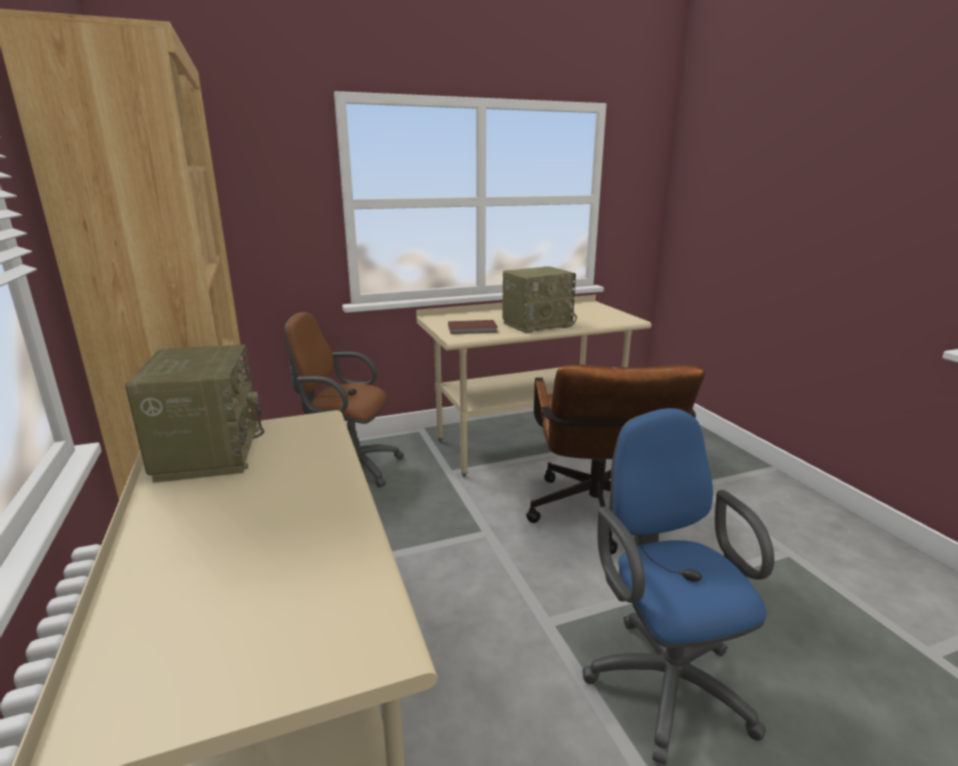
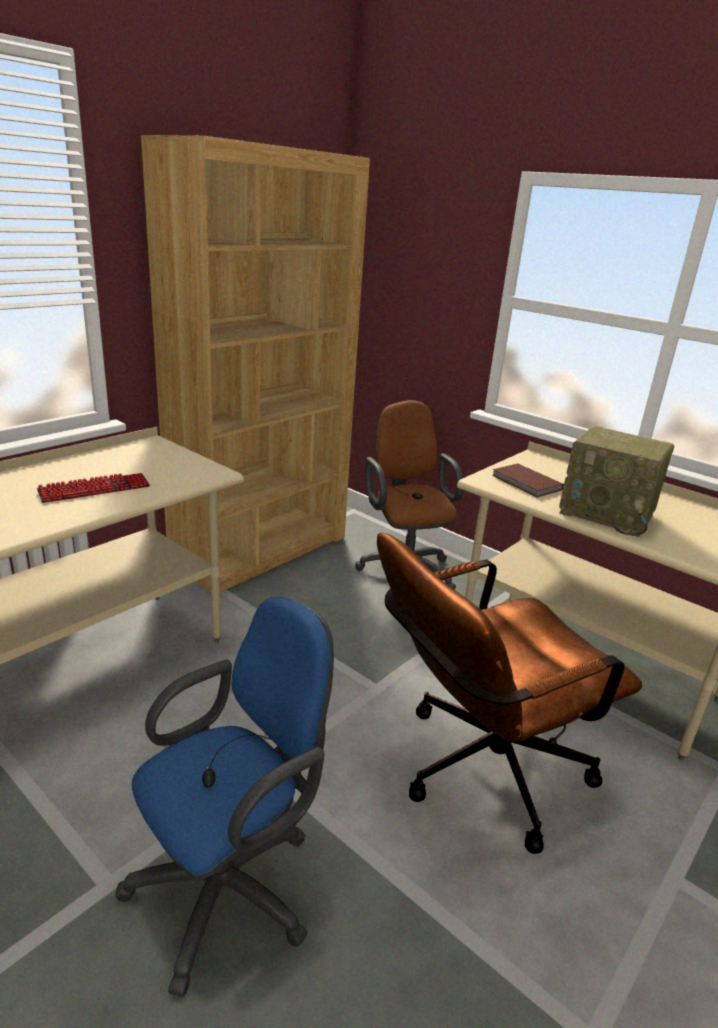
camera: 60 degrees right, 5 degrees up
(208, 452) = (139, 455): radio -> none
(281, 491) = (94, 489): none -> keyboard

